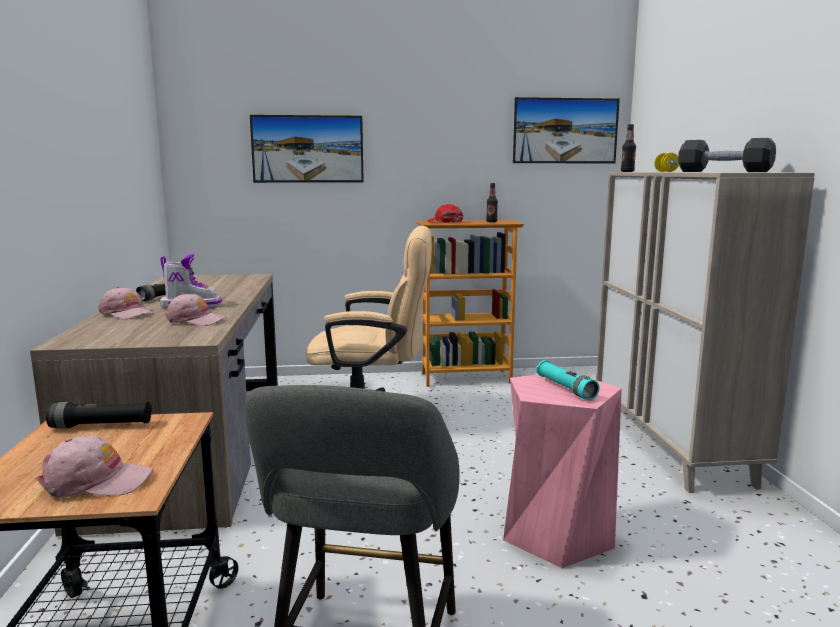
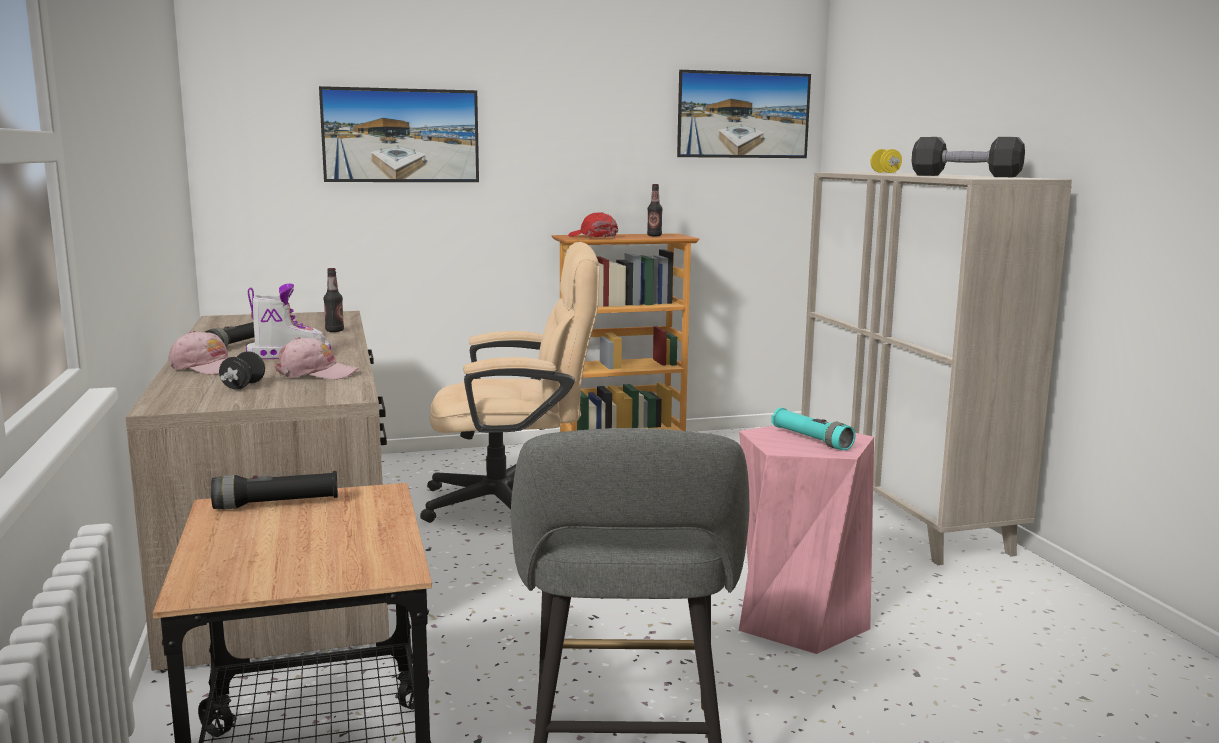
camera: 10 degrees left, 0 degrees up
(96, 481) = (331, 560): pink cap -> none
(135, 329) = (243, 386): none -> black dumbbell
(627, 171) = (838, 172): bottle -> bottle (334, 331)

